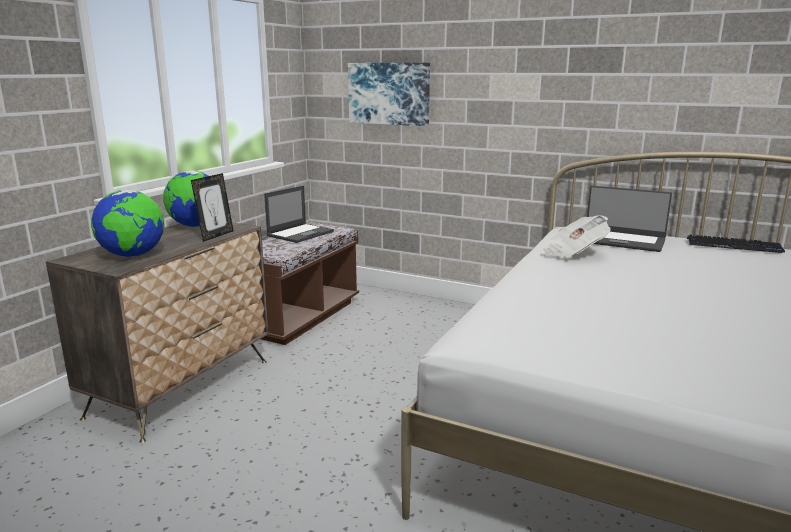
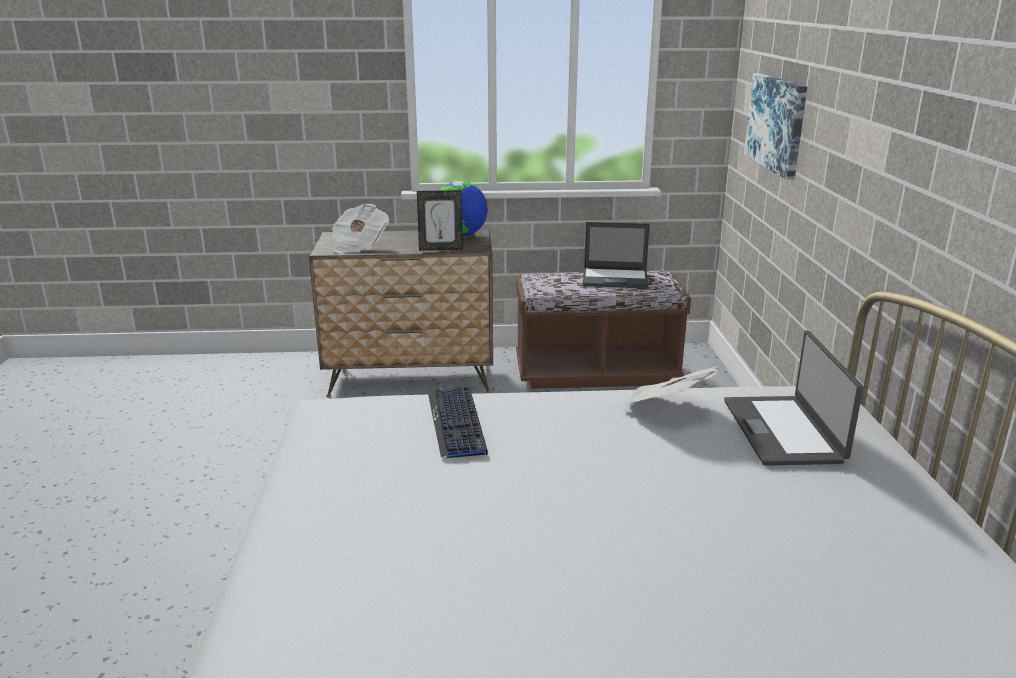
camera: 60 degrees right, 5 degrees up
(133, 256) = (358, 245): globe -> newspaper
(733, 246) = (918, 531): keyboard -> keyboard (457, 423)

